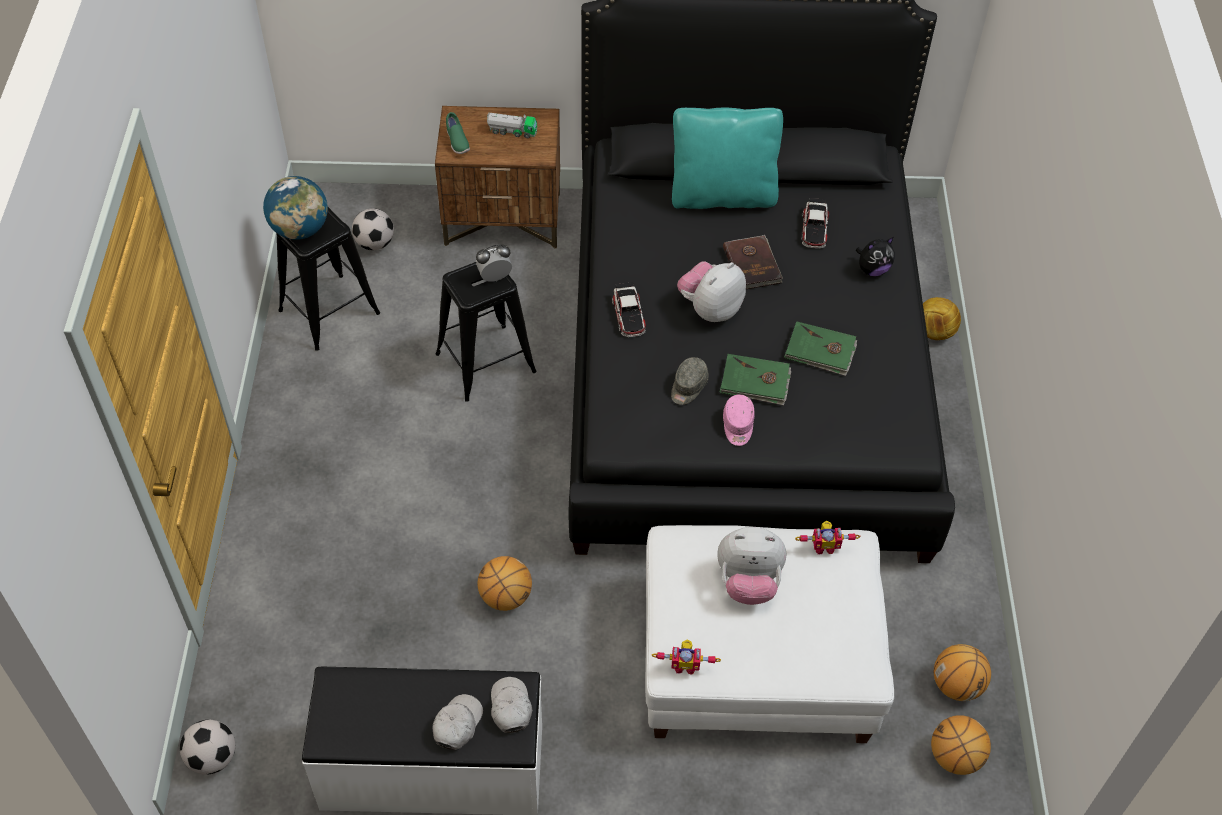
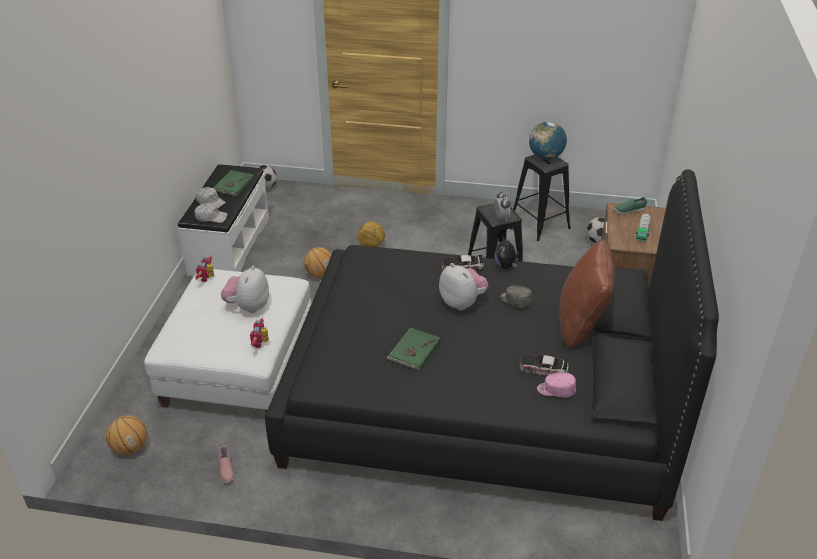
camera: 100 degrees right, 15 degrees down
(688, 387) = (392, 283): grey cap -> grey cap (515, 301)
(722, 195) = (581, 324): turquoise pillow -> brown pillow
(738, 426) = (356, 302): pink cap -> pink cap (556, 390)
(753, 264) = (504, 329): brown book -> none
(755, 382) = (391, 314): green book -> green book (233, 185)
(872, 269) = (494, 394): plush toy -> plush toy (505, 266)
(934, 332) = (504, 524): football -> football (371, 246)
(953, 621) = (226, 470): none -> pink shoe
(957, 685) = (178, 461): basketball -> none

